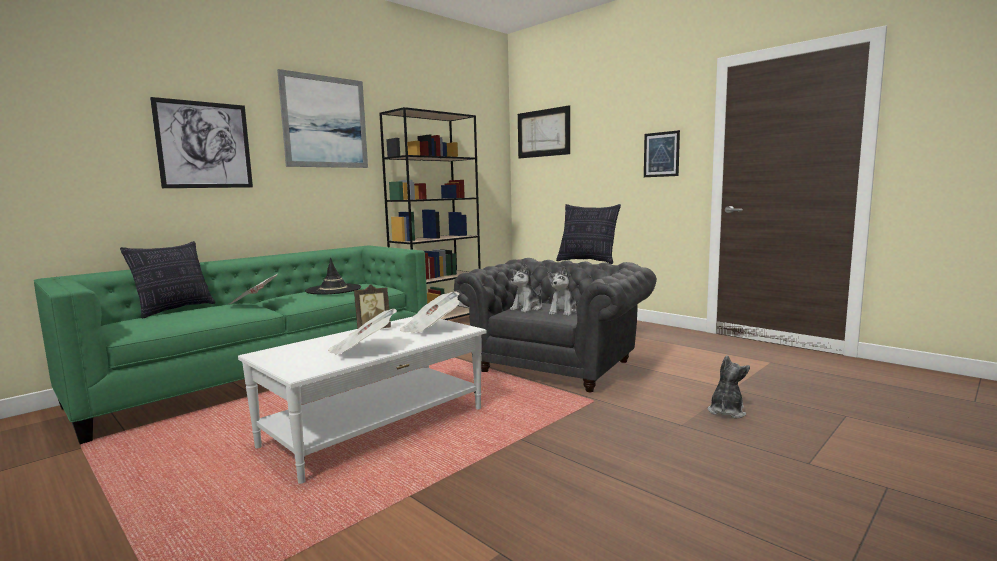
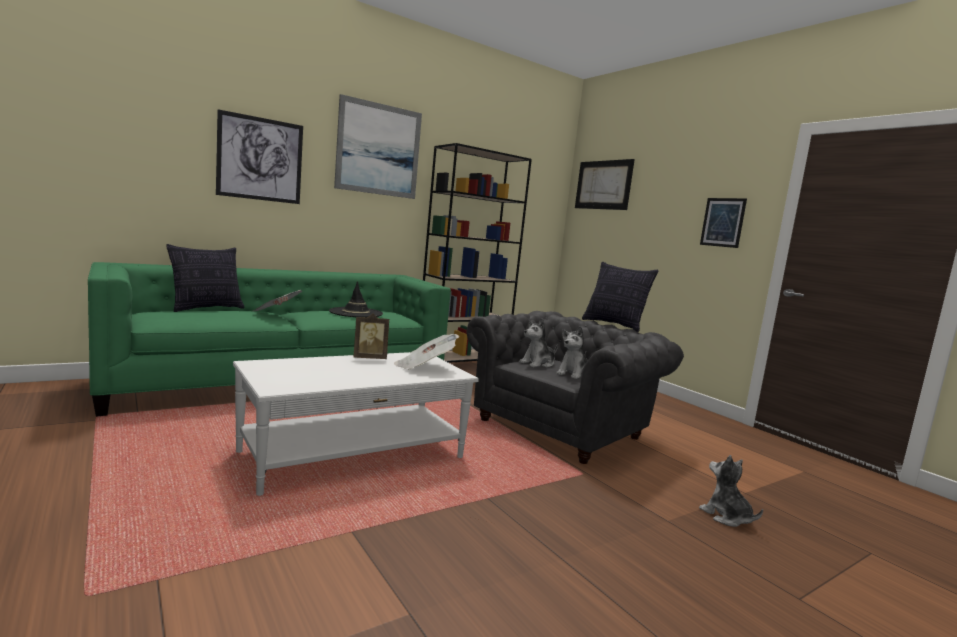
camera: 10 degrees right, 0 degrees up
(362, 350) = (345, 377): newspaper -> none
(726, 411) = (726, 517): plush toy -> plush toy turned 75 degrees counterclockwise

